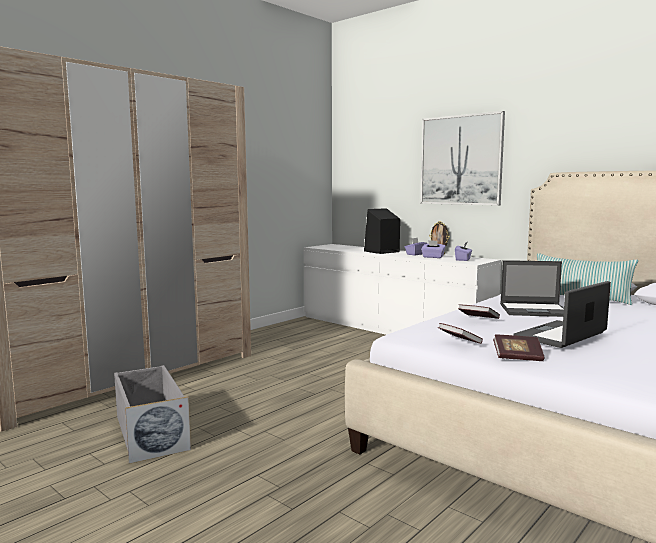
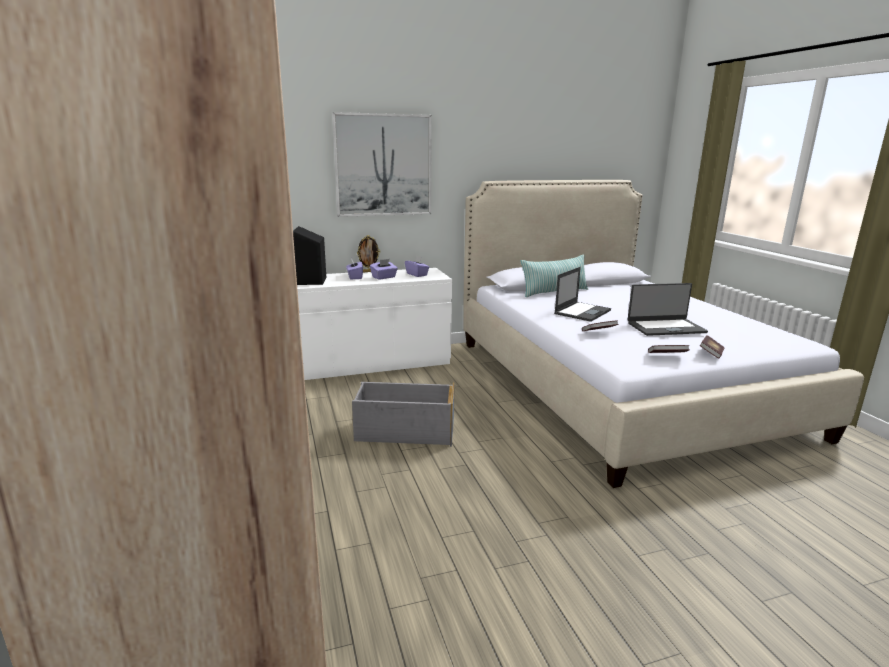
camera: 60 degrees left, 10 degrees up
(150, 432) = (482, 614): grey storage box -> grey storage box (404, 432)
(561, 335) = (665, 327): laptop -> laptop turned 90 degrees counterclockwise

